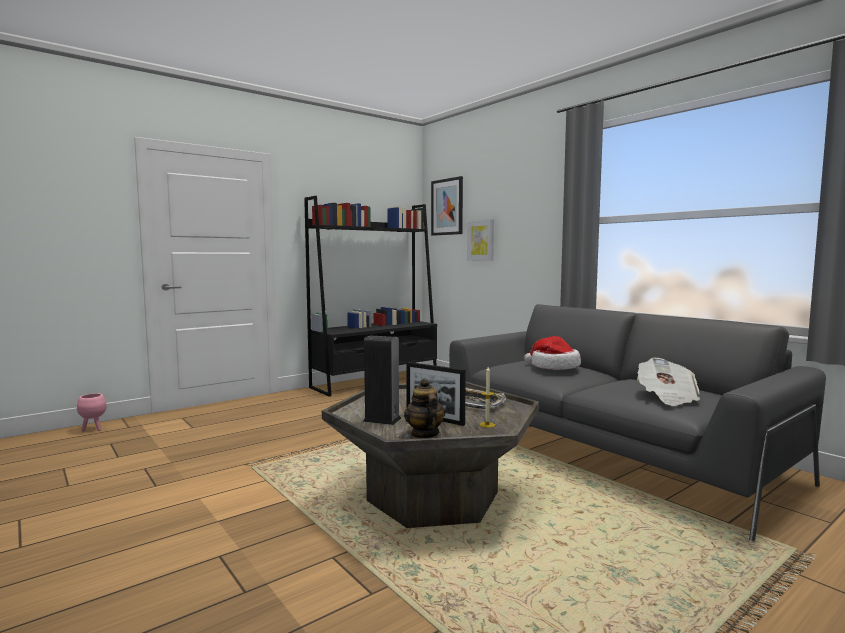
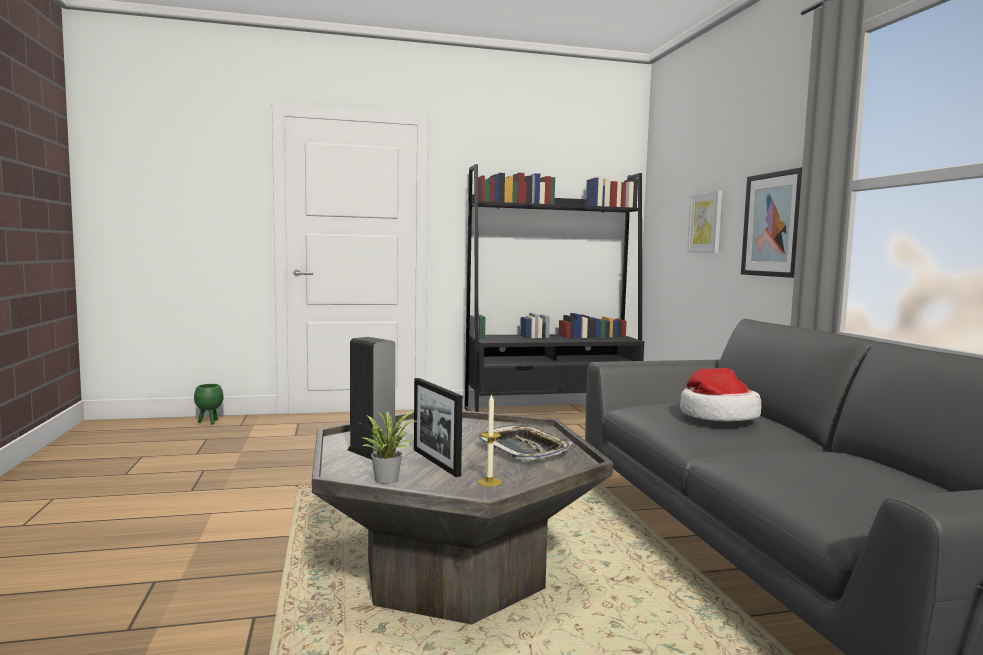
camera: 25 degrees right, 0 degrees up
(93, 429) = (209, 422): pink planter -> green planter
(424, 434) = (387, 479): teapot -> potted plant
(447, 207) = (671, 175): picture -> picture (773, 224)
(667, 397) = (843, 491): newspaper -> none

